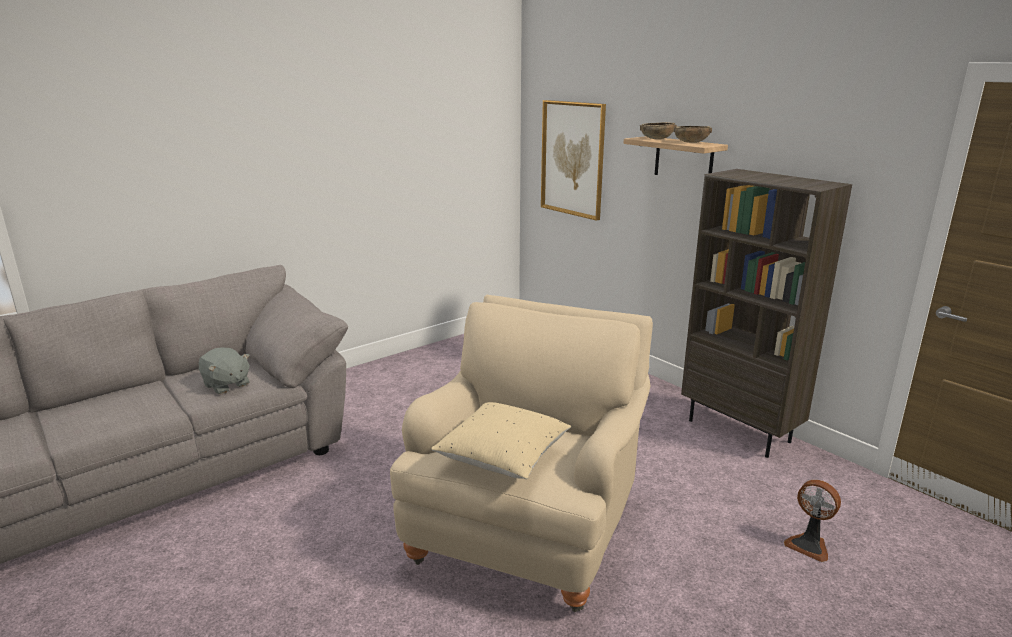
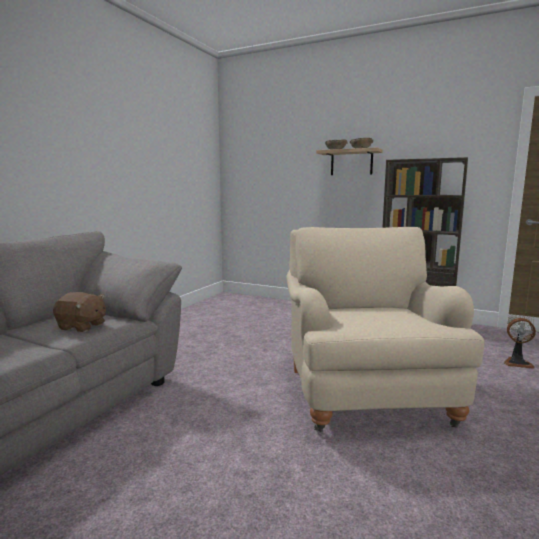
camera: 25 degrees left, 10 degrees down
(226, 385) = (82, 326): grey plush toy -> brown plush toy
(503, 457) = (385, 319): beige pillow -> none
(572, 159) = (265, 174): picture -> none

